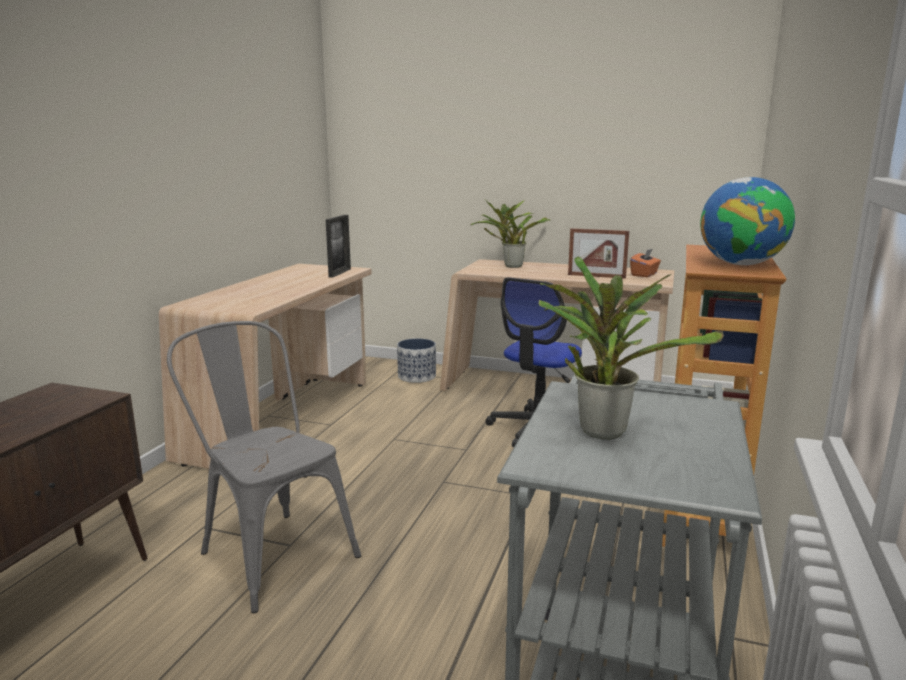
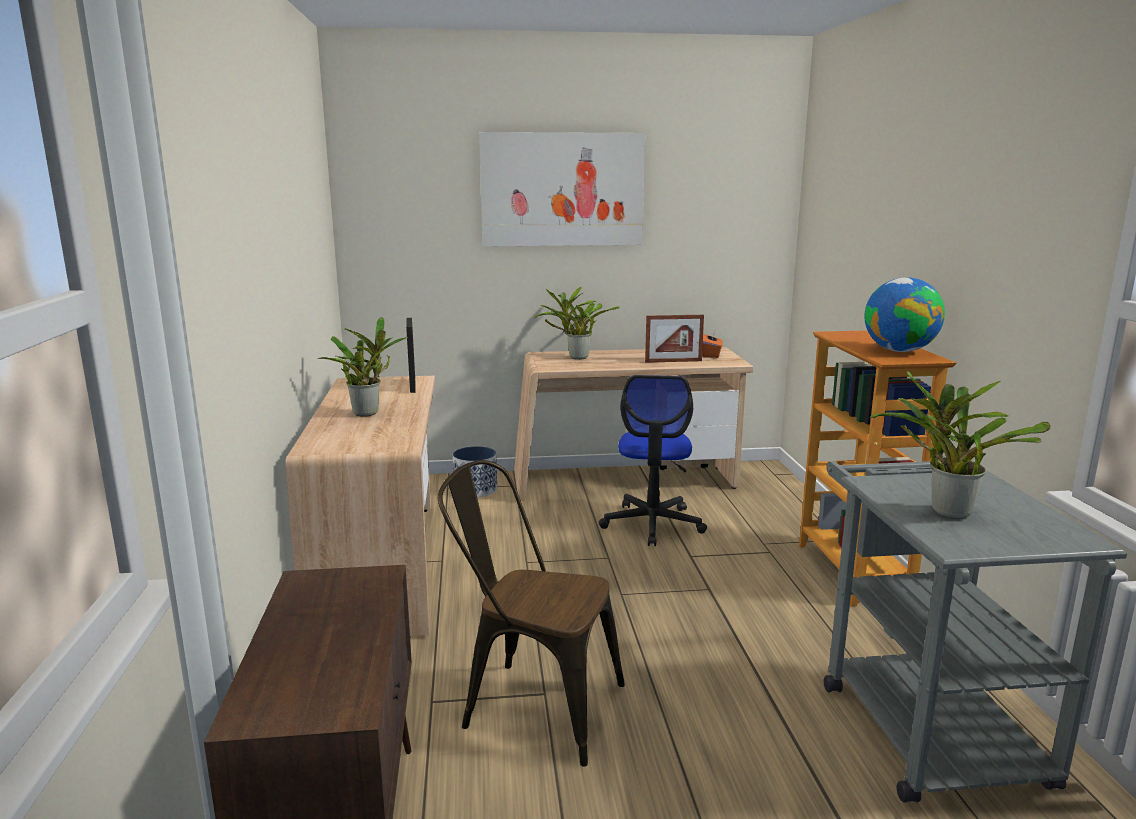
camera: 25 degrees left, 0 degrees up
(270, 551) = (531, 705): grey chair -> brown chair
(272, 286) = (368, 412): none -> potted plant
(514, 107) = (562, 190): none -> picture

